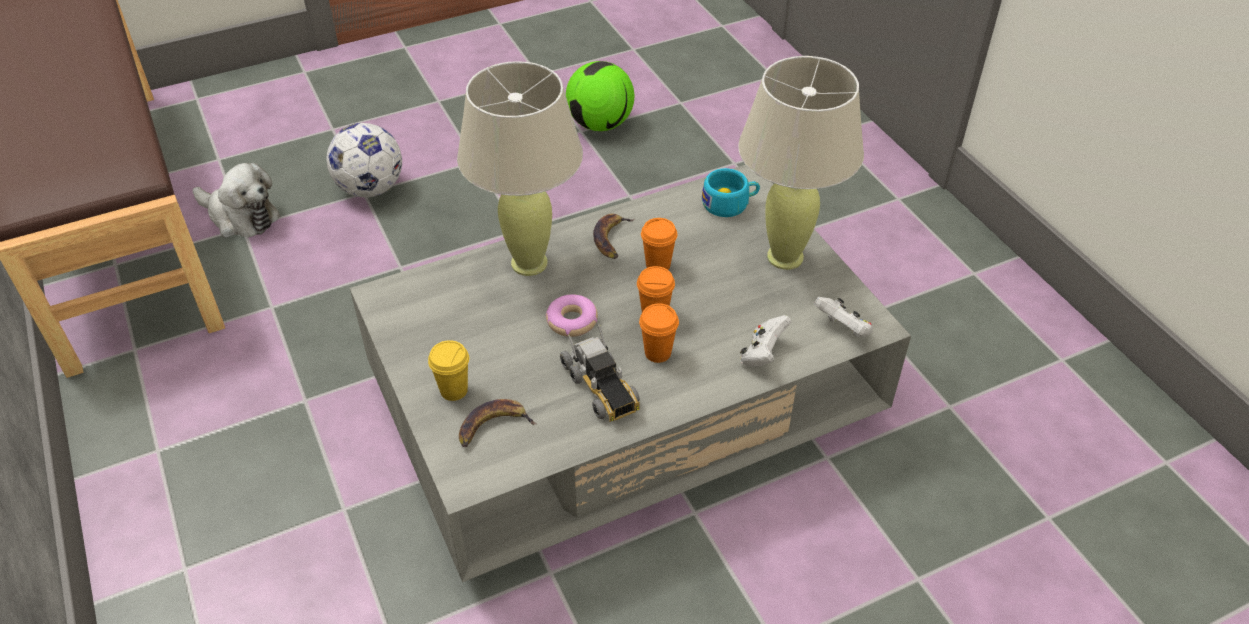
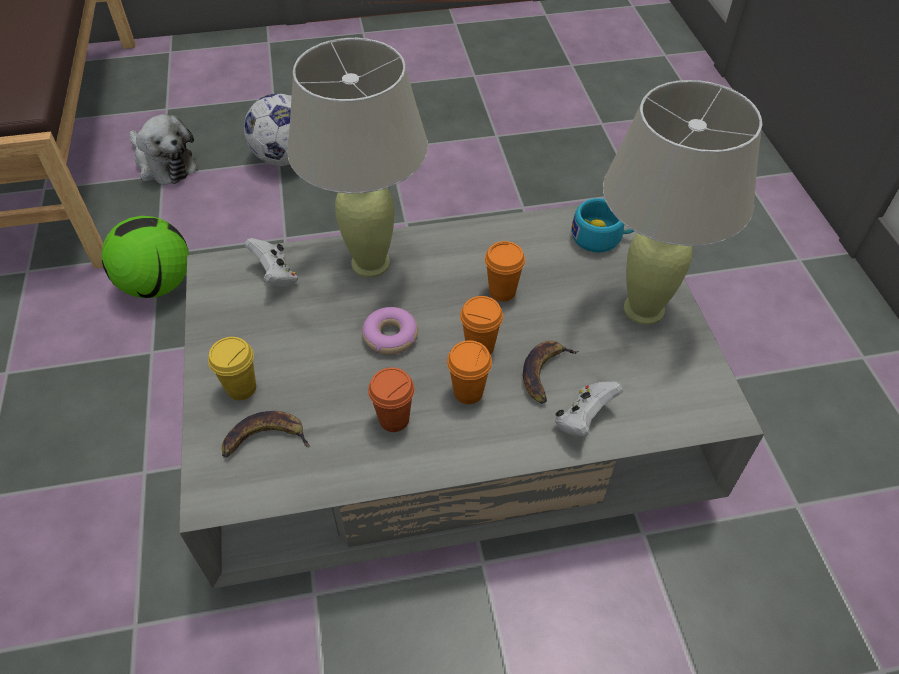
camera: 15 degrees right, 5 degrees up
(601, 124) = (517, 132): football -> football (158, 284)
(601, 387) = (394, 419): toy truck -> orange cup
(612, 239) = (464, 253): banana -> banana (545, 373)
(843, 329) = (685, 409): white game controller -> white game controller (276, 276)

